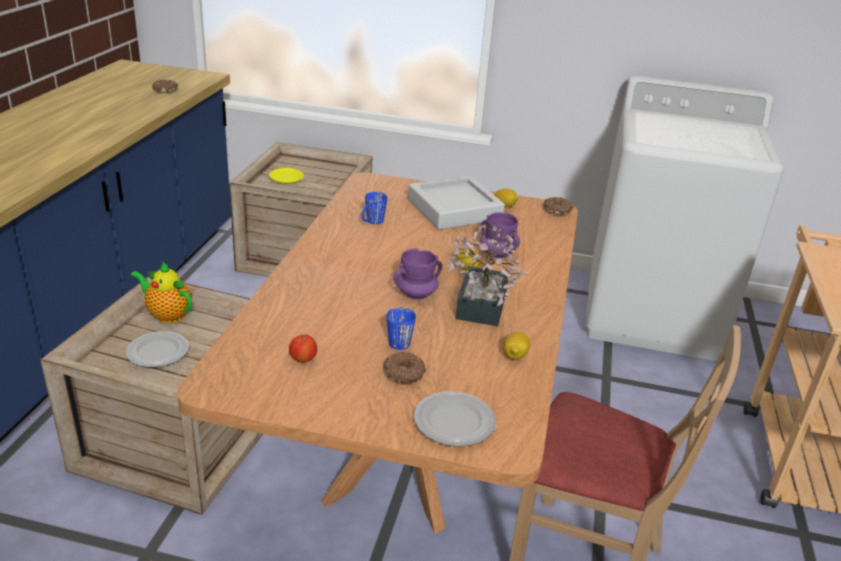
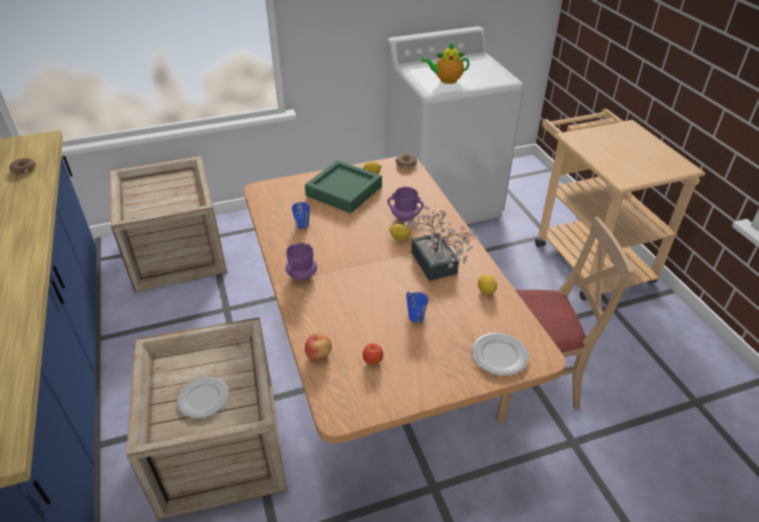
camera: 30 degrees left, 10 degrees up
(167, 315) = (177, 365): teapot -> teapot (446, 80)
(255, 330) = (319, 355): none -> apple
(286, 180) = (149, 203): yellow plate -> none
(404, 374) = (440, 338): donut -> none
(416, 294) = (388, 273): purple mug -> purple mug (302, 275)
(454, 209) = (344, 191): grey tray -> green tray

